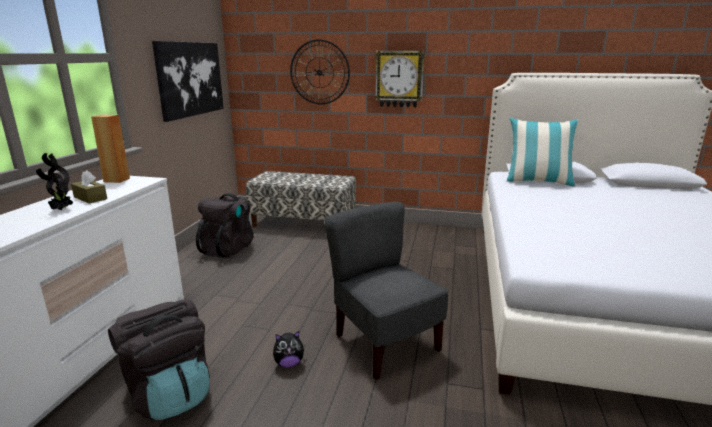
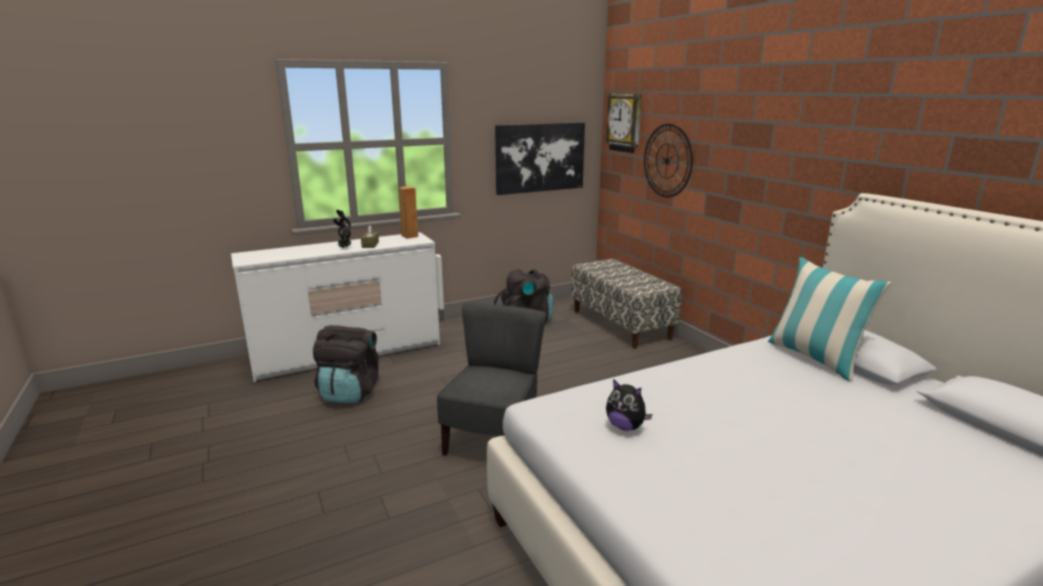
camera: 50 degrees right, 0 degrees up
(289, 363) = (421, 414): plush toy -> plush toy (625, 426)
(399, 79) = (738, 180): wall clock -> wall clock (625, 123)

